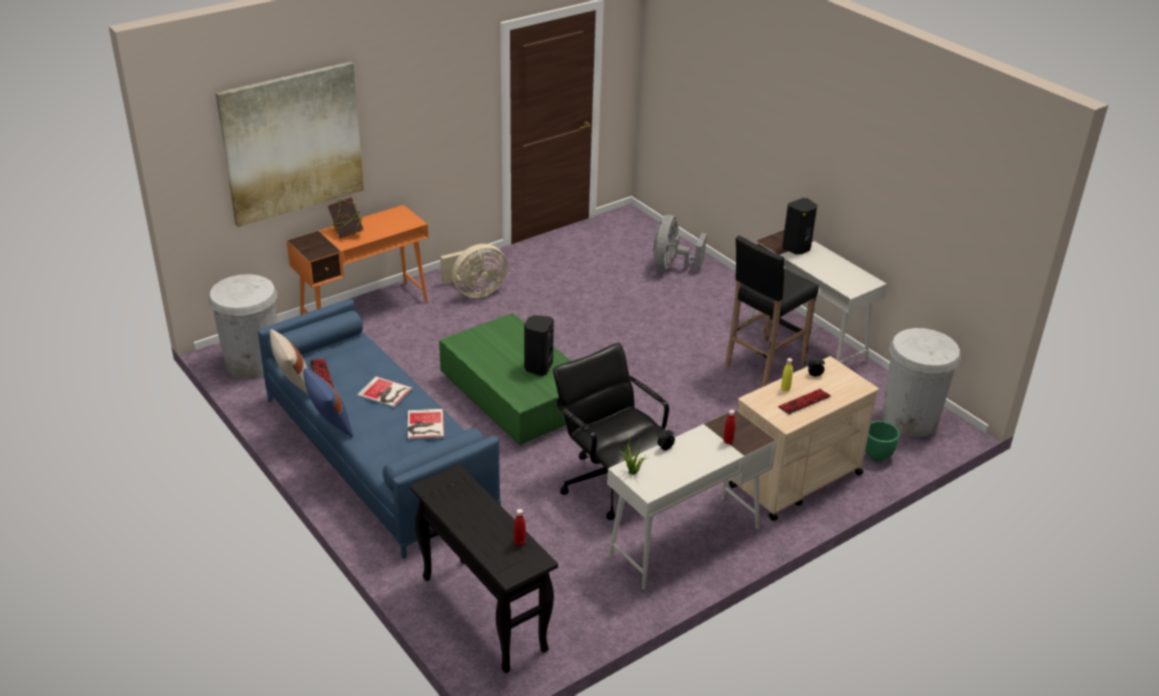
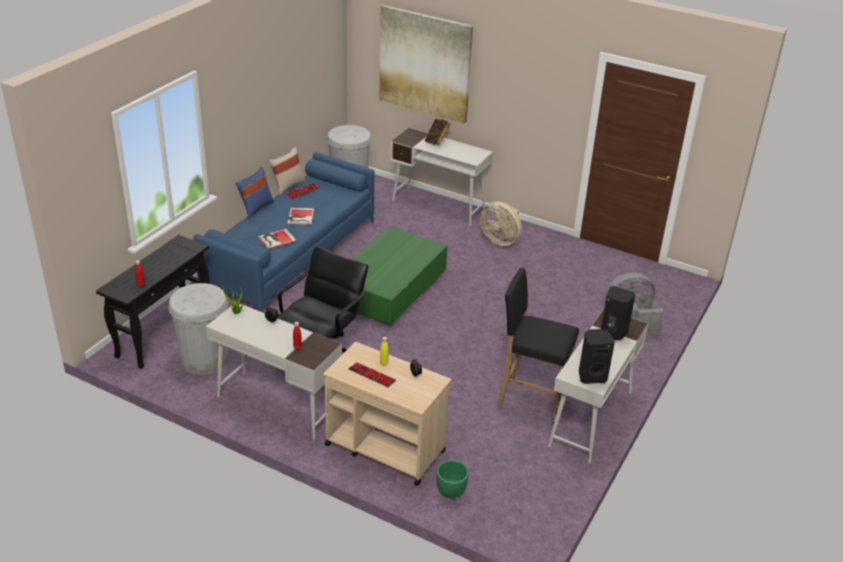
camera: 65 degrees right, 0 degrees up
(365, 310) = (439, 205): orange desk -> white desk
(538, 367) = (389, 272): black speaker -> black speaker (591, 376)
(910, 419) = (521, 506): white trash can -> white trash can (204, 359)

